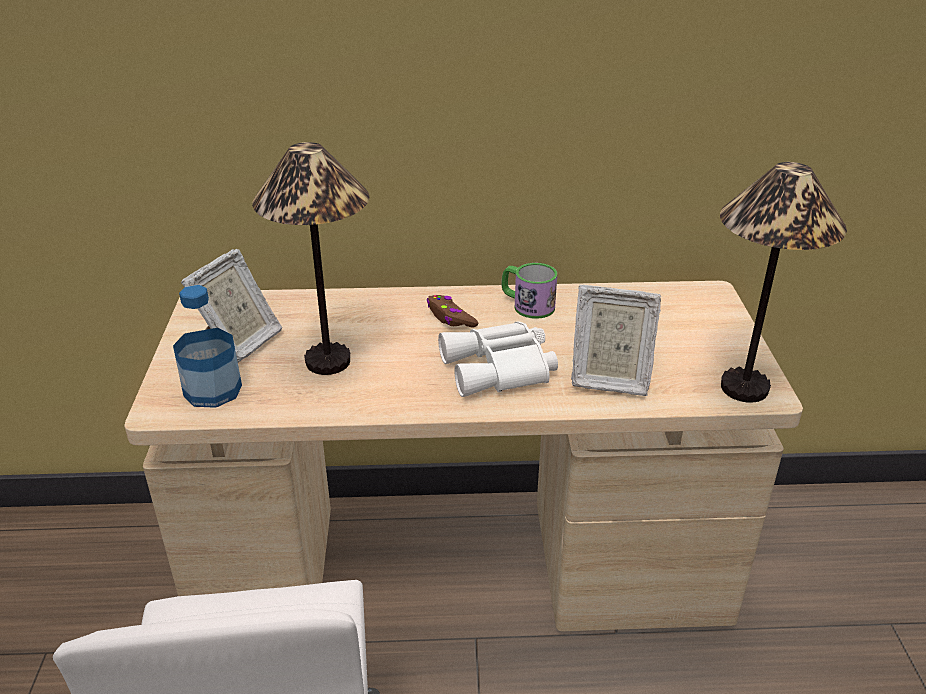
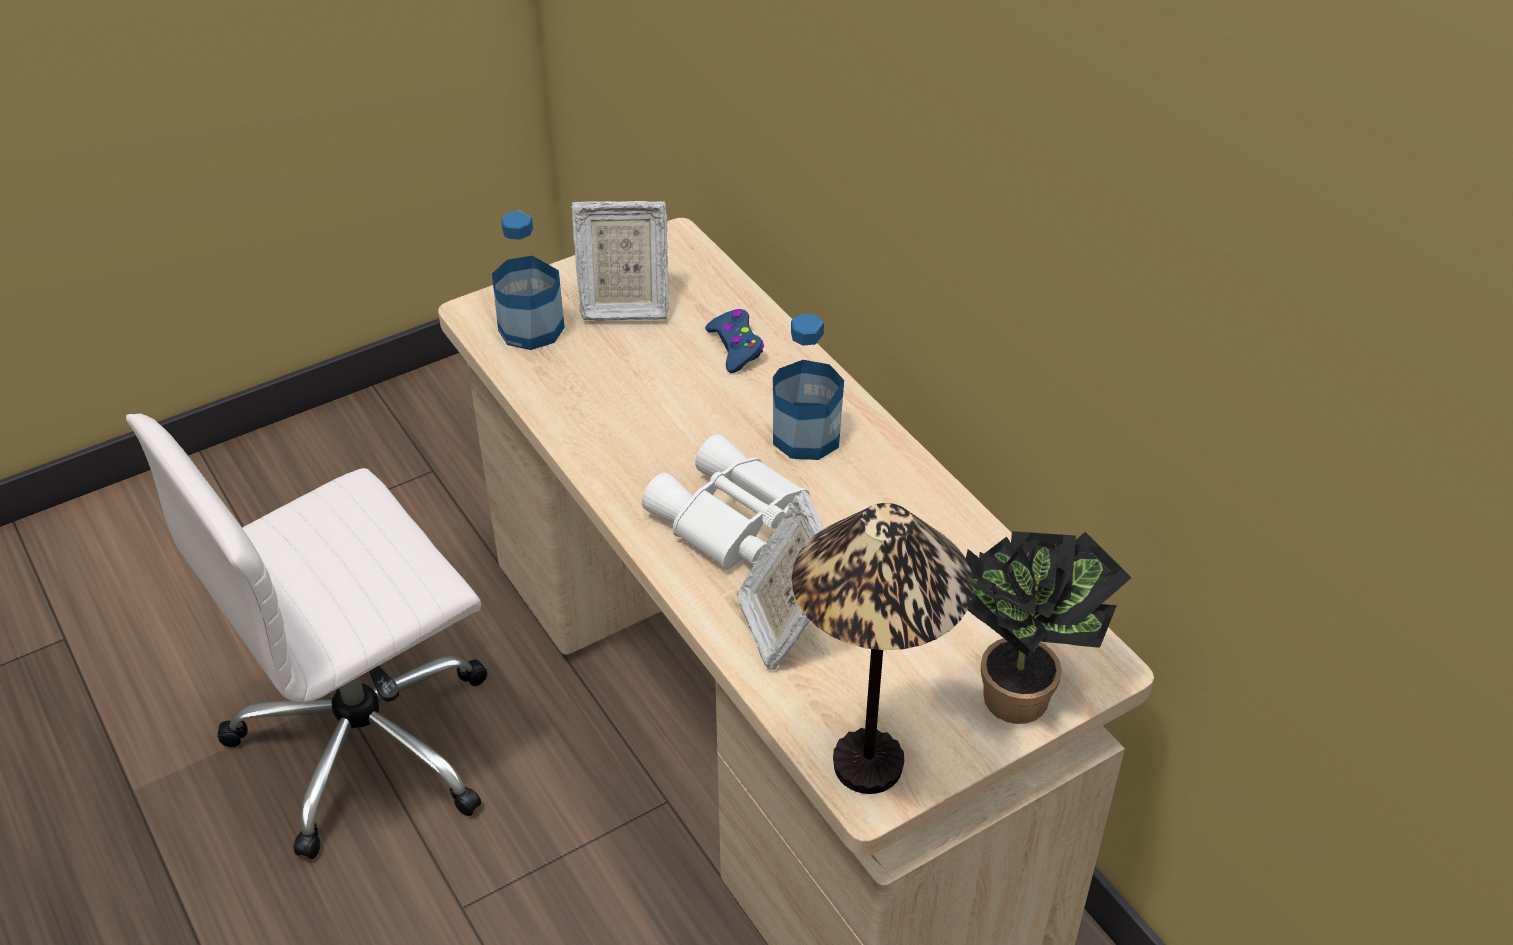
camera: 60 degrees right, 10 degrees up
(328, 362) = (639, 382): table lamp -> none
(339, 315) = (736, 347): none -> blue game controller
(450, 318) = (806, 436): brown game controller -> bottle
(527, 305) = (895, 491): mug -> none
(715, 320) = (1021, 691): none -> potted plant

